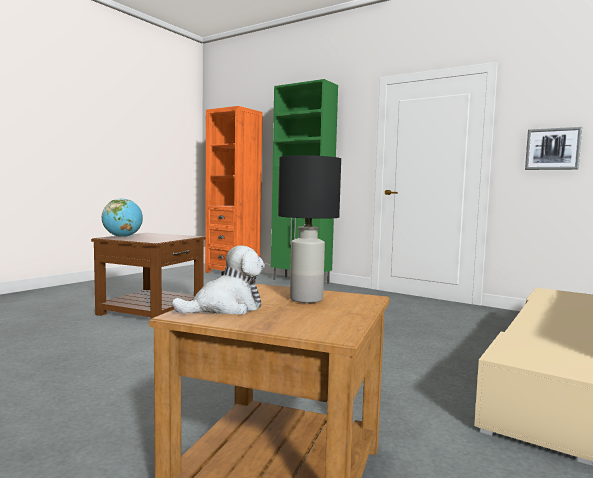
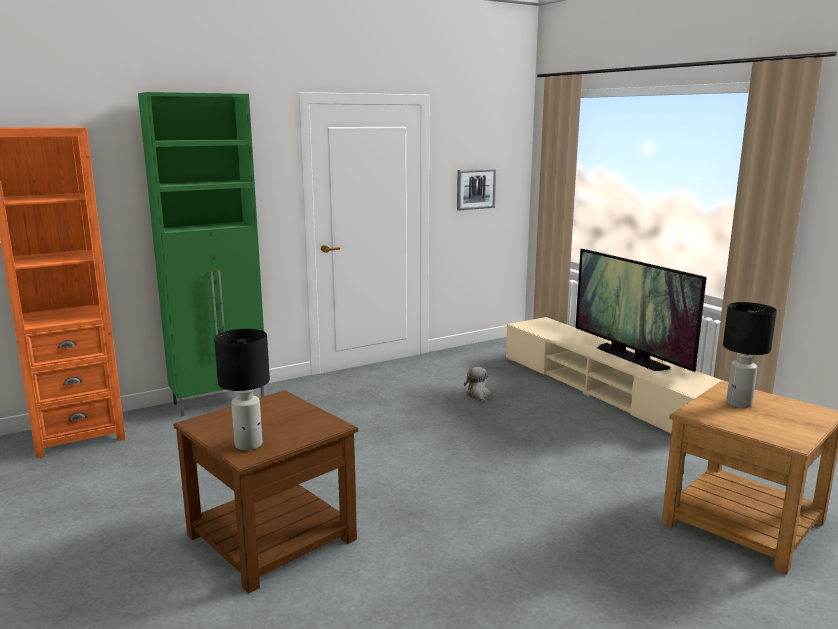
camera: 65 degrees left, 10 degrees up
(123, 237) = (248, 444): globe -> black table lamp
(226, 308) = (772, 429): plush toy -> plush toy (478, 395)
(558, 328) = (630, 357): none -> television

